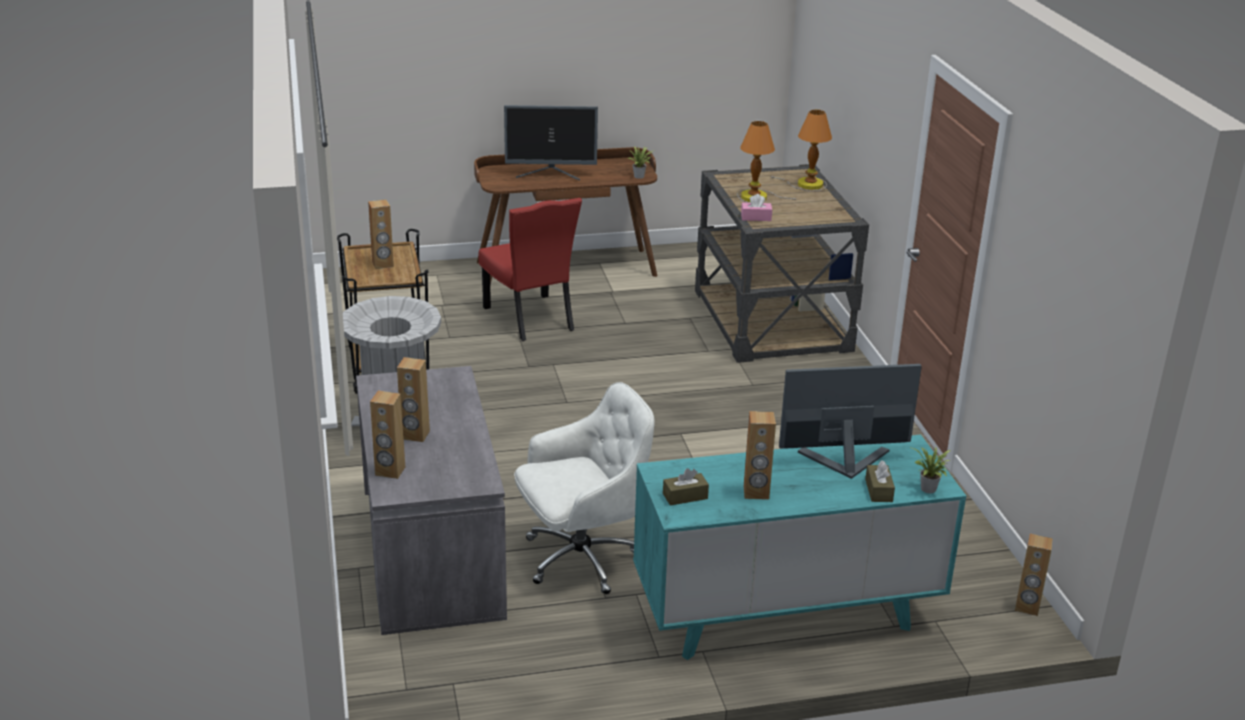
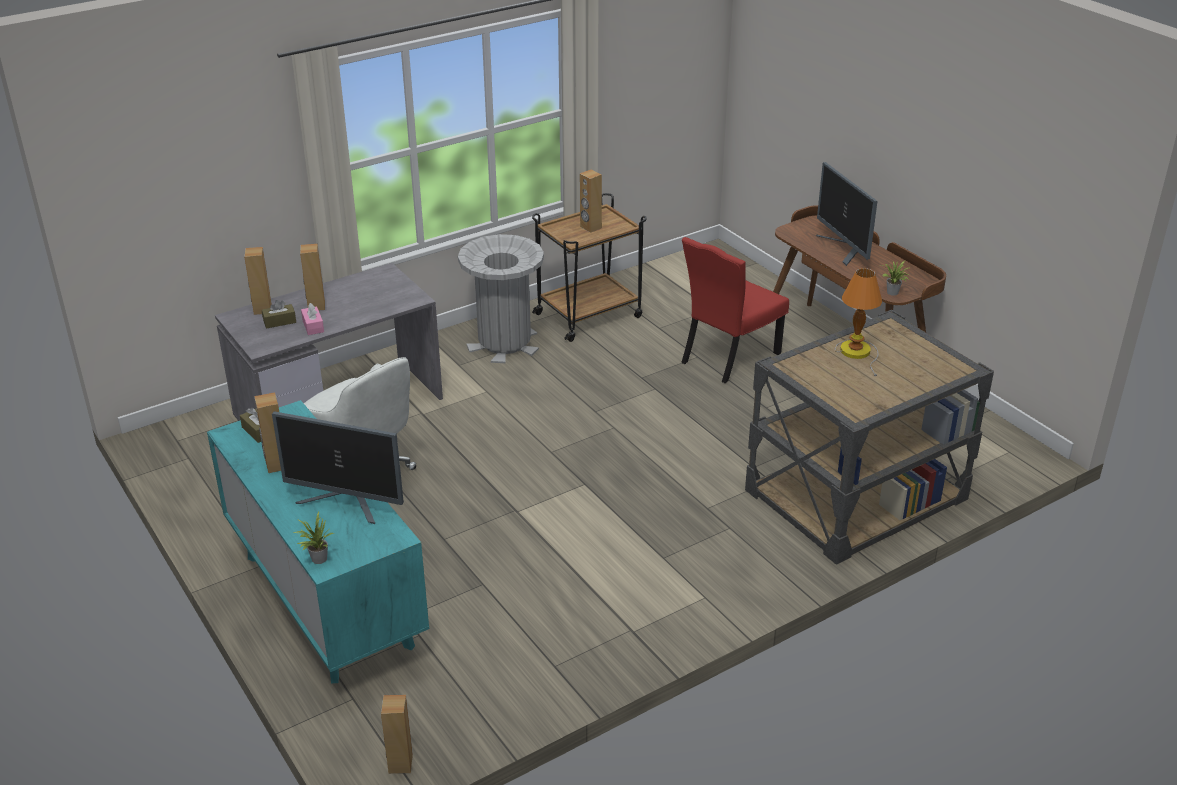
camera: 70 degrees right, 5 degrees up
(756, 217) = (801, 360): pink tissue box -> pink tissue box (313, 326)
(807, 184) = (925, 376): table lamp -> none
(844, 462) = (346, 503): monitor -> monitor turned 135 degrees clockwise
(878, 490) = (305, 530): brown tissue box -> brown tissue box (279, 321)

